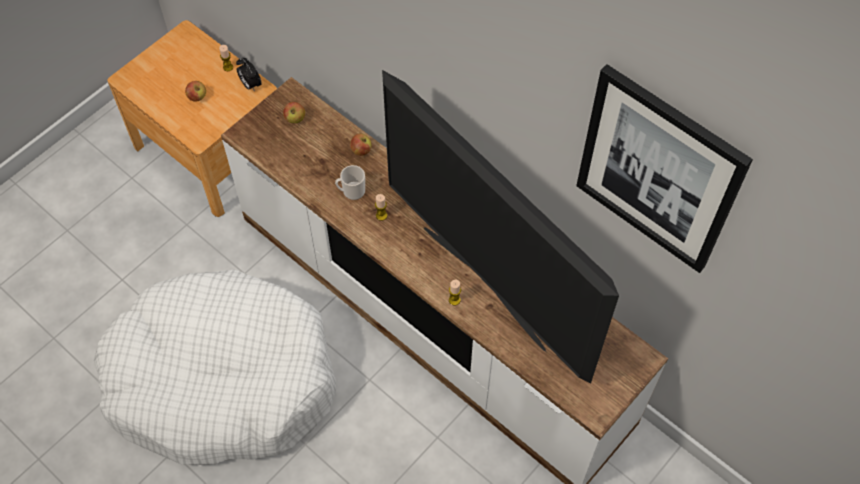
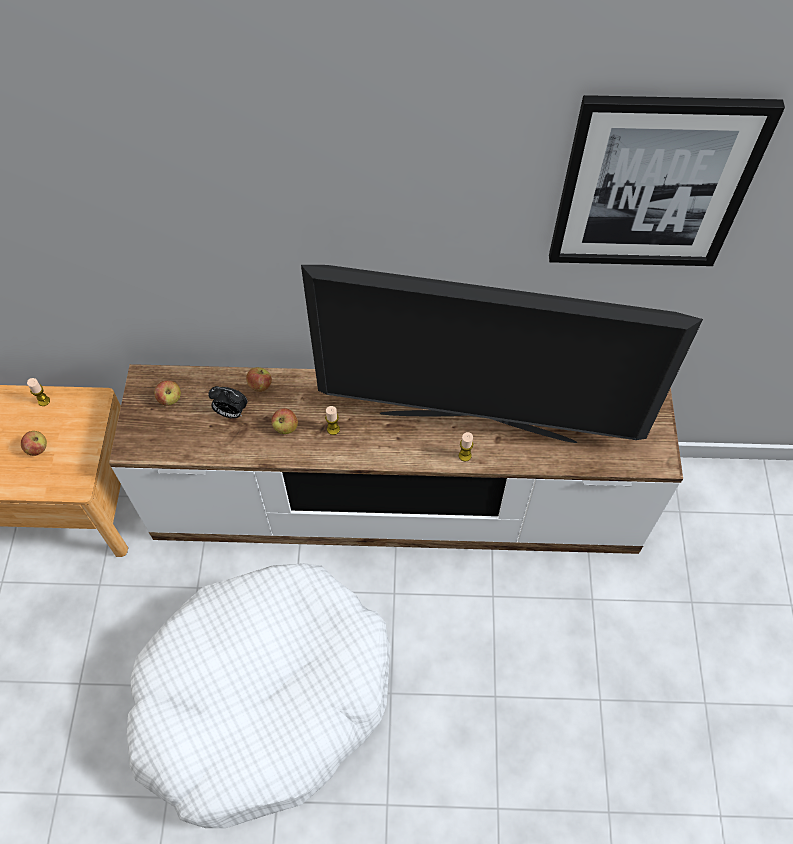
camera: 40 degrees left, 0 degrees up
(250, 84) = (82, 402): alarm clock -> alarm clock (231, 412)
(351, 191) = (285, 427): mug -> apple

